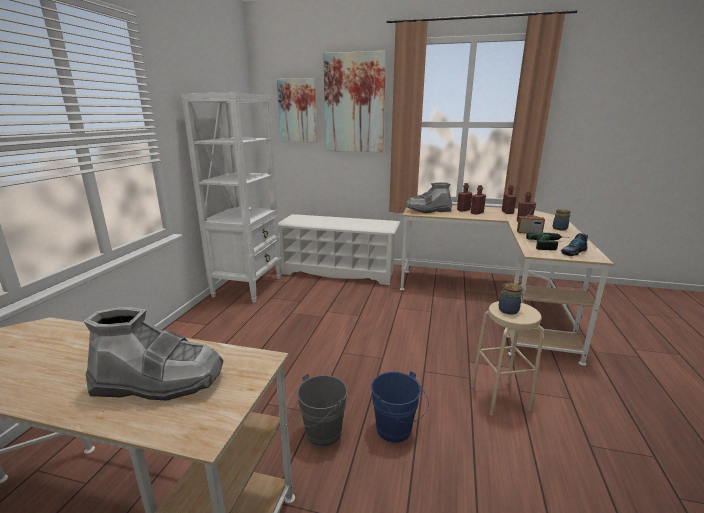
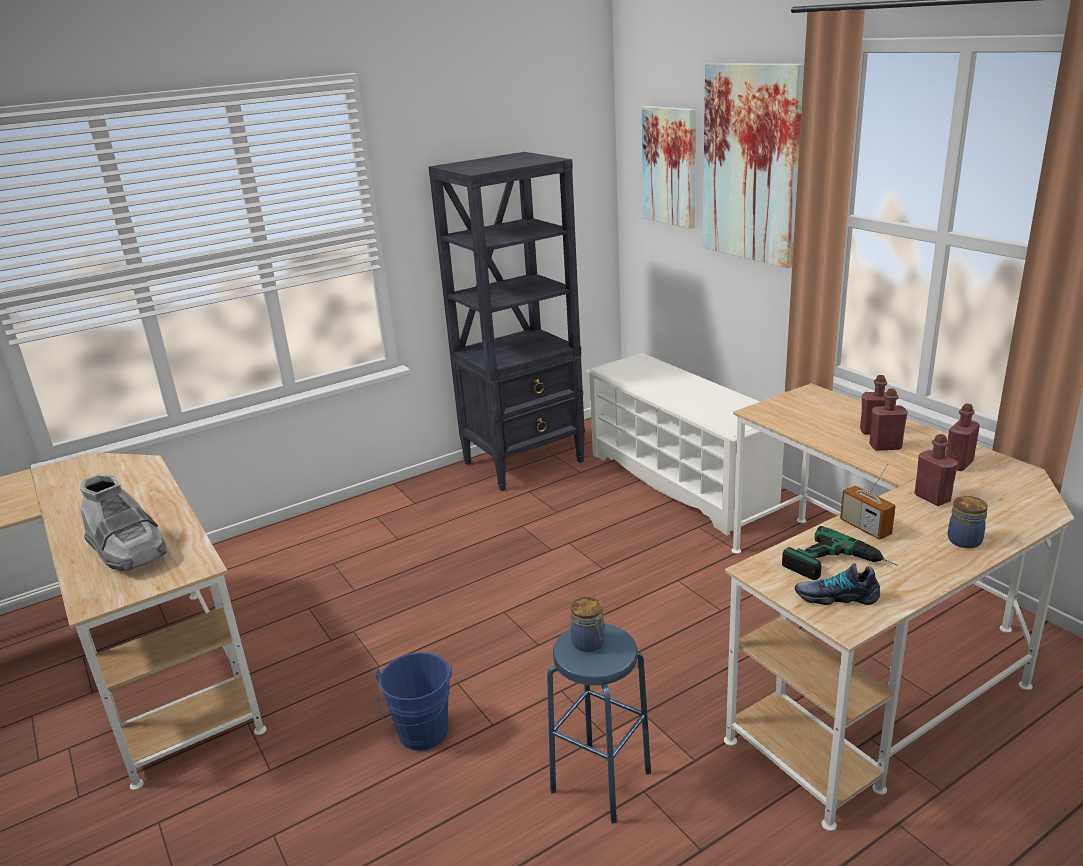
camera: 45 degrees right, 5 degrees up
(248, 286) = (525, 462): white bookcase -> black bookcase
(320, 435) = (352, 692): grey bucket -> none
(428, 210) = (801, 414): grey boot -> none
(500, 397) = (600, 781): beige stool -> blue stool

